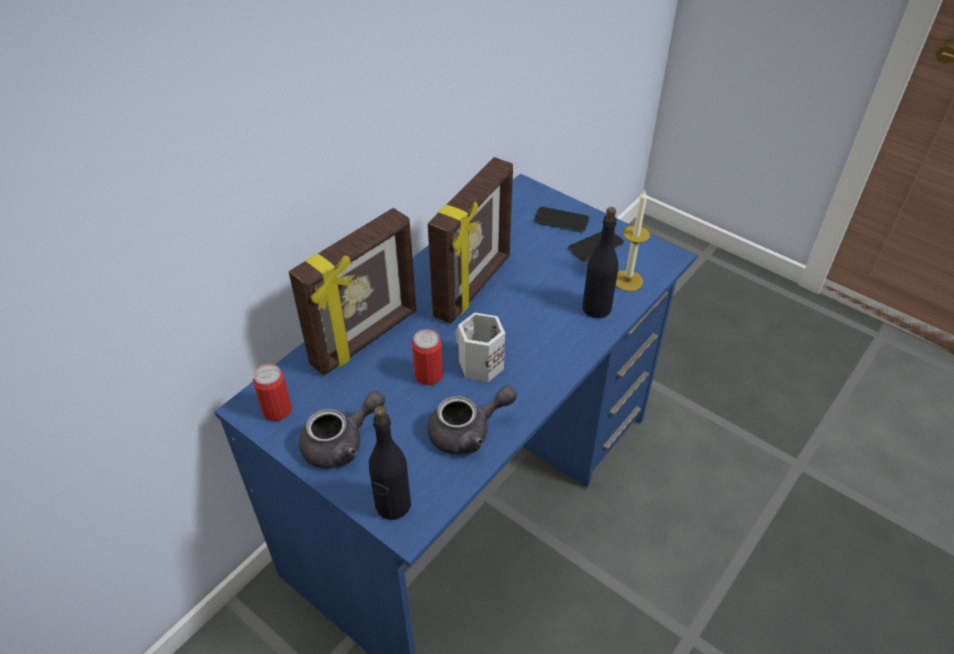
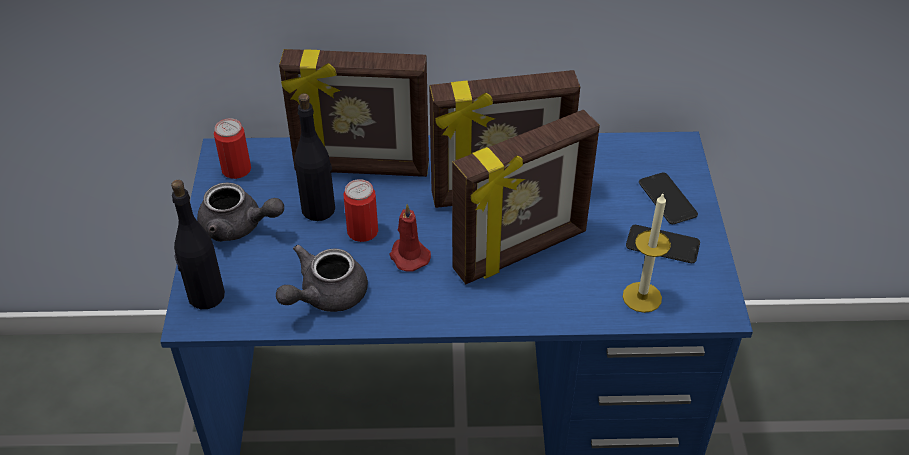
camera: 50 degrees right, 0 degrees up
(468, 432) = (325, 295): grey teapot -> grey teapot turned 105 degrees clockwise
(478, 365) = (408, 255): white mug -> red candle
(535, 309) = (521, 252): none -> picture frame
(596, 308) = (574, 295): black bottle -> black bottle (319, 209)

